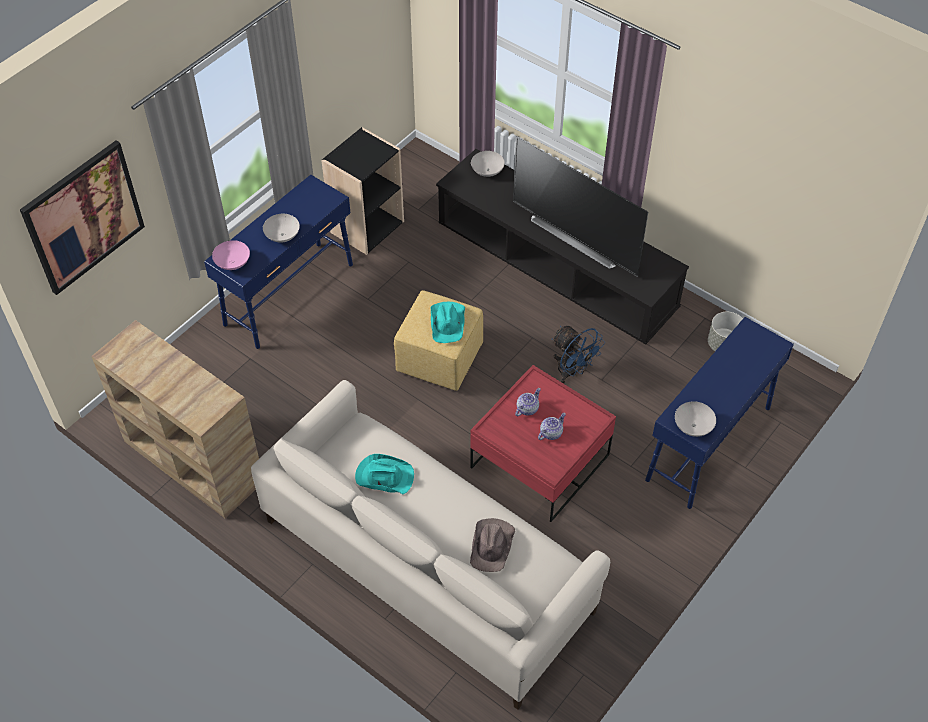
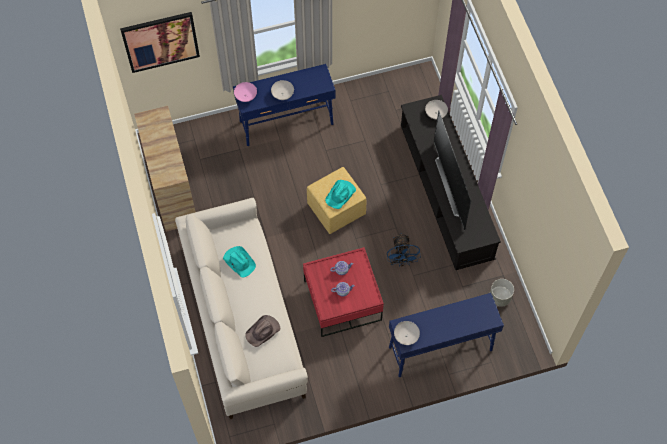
camera: 35 degrees right, 10 degrees up
(367, 226) = (359, 104): black bookcase -> none

